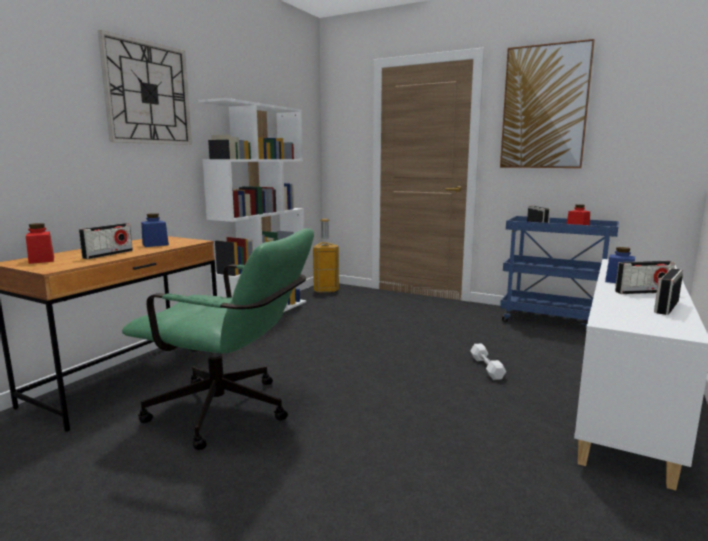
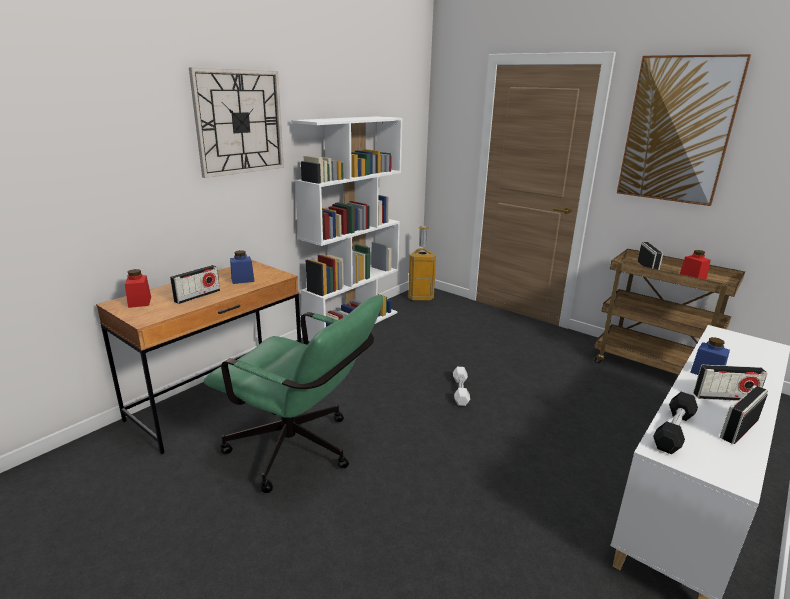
camera: 10 degrees right, 10 degrees up
(486, 368) = (558, 426): white dumbbell -> white dumbbell (460, 391)
(553, 321) = (652, 368): blue cart -> brown cart
(613, 311) = (673, 430): none -> black dumbbell

